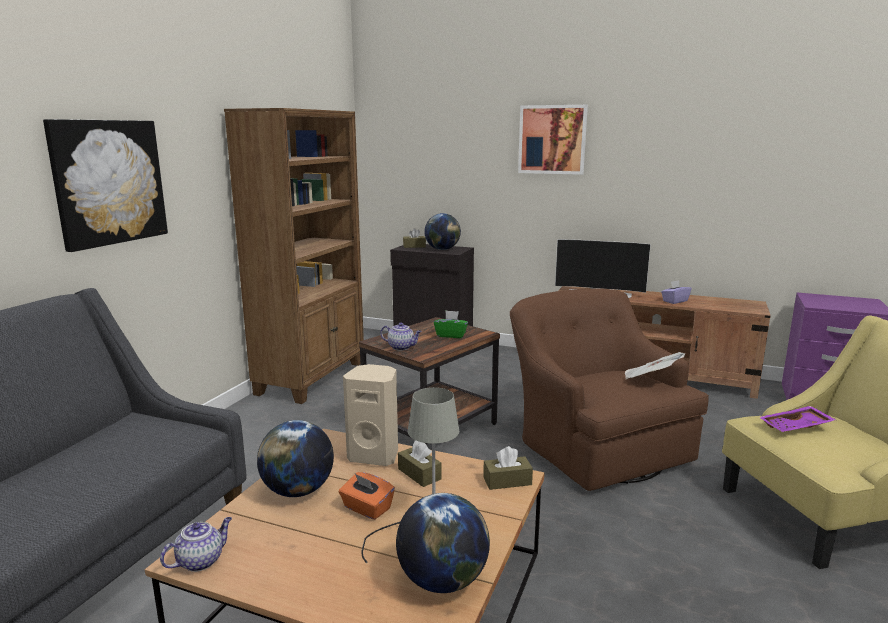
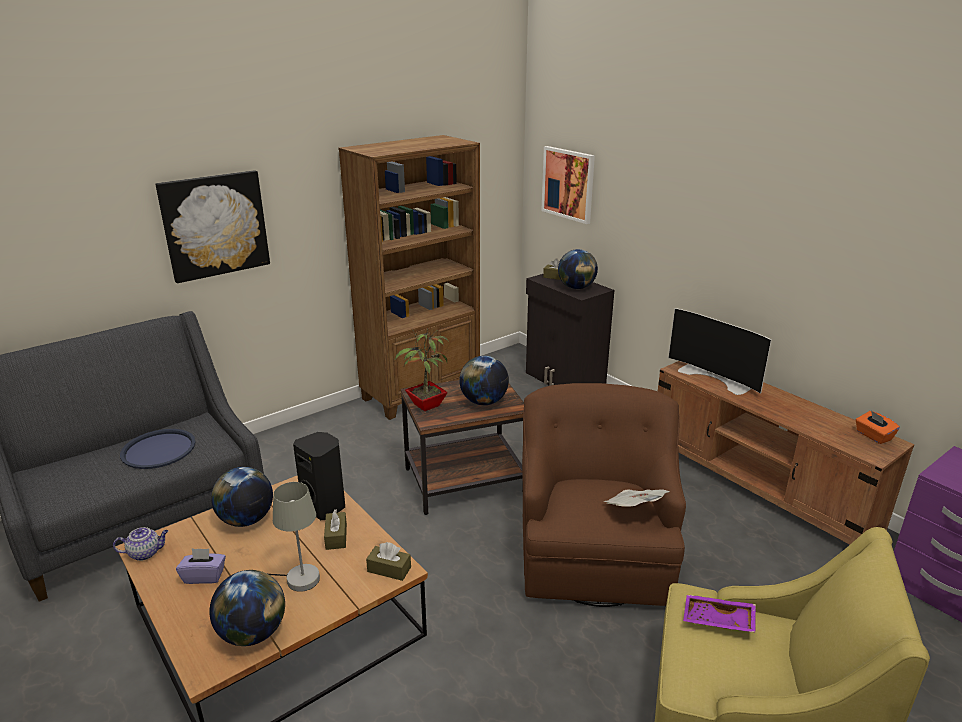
camera: 30 degrees right, 10 degrees up
(110, 455) = (159, 450): none -> blue tray
(367, 508) = (271, 553): orange tissue box -> orange tissue box (873, 436)
(375, 455) = (325, 507): beige speaker -> black speaker
(401, 347) = (425, 406): teapot -> potted plant
(451, 335) = (483, 402): green tissue box -> globe
(552, 139) = (700, 187): picture -> picture (568, 184)
(674, 301) = (787, 413): purple tissue box -> purple tissue box (204, 576)

